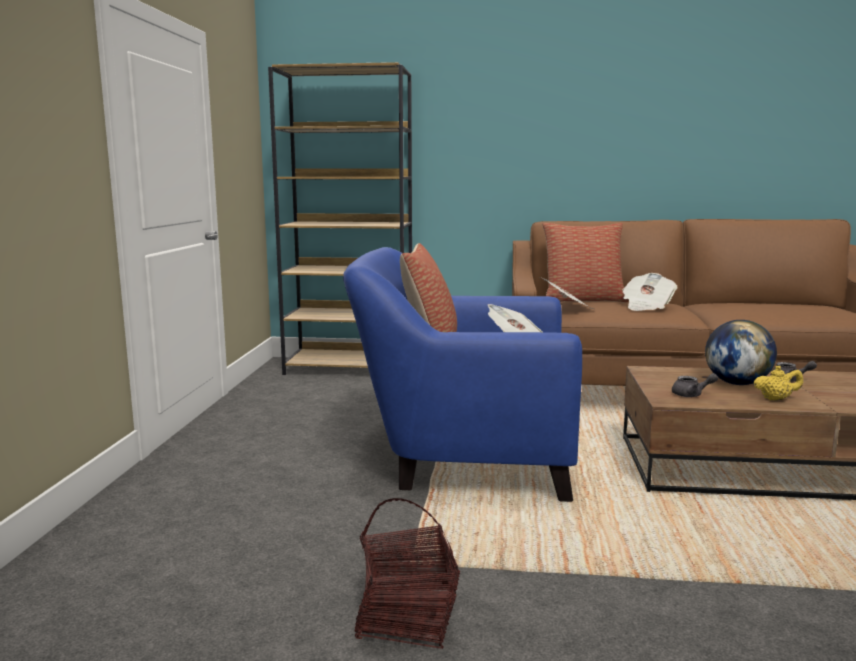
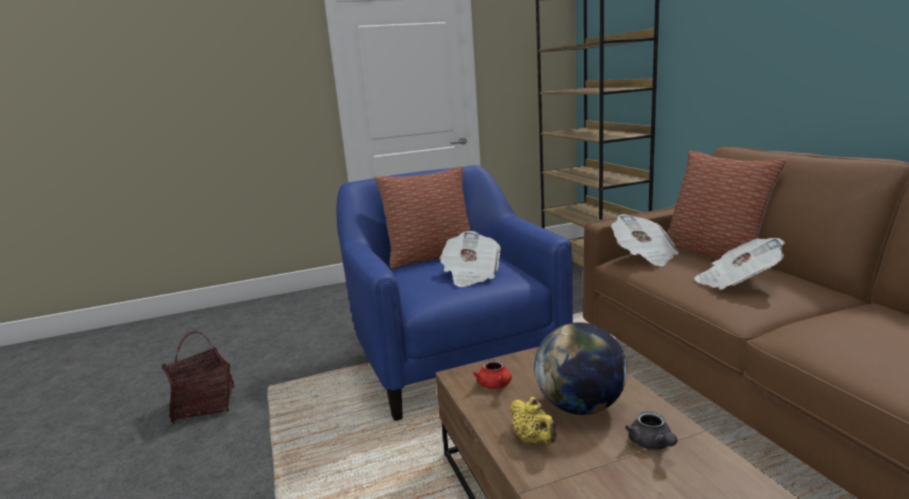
camera: 65 degrees right, 5 degrees up
(691, 395) = (495, 385): grey teapot -> red teapot

